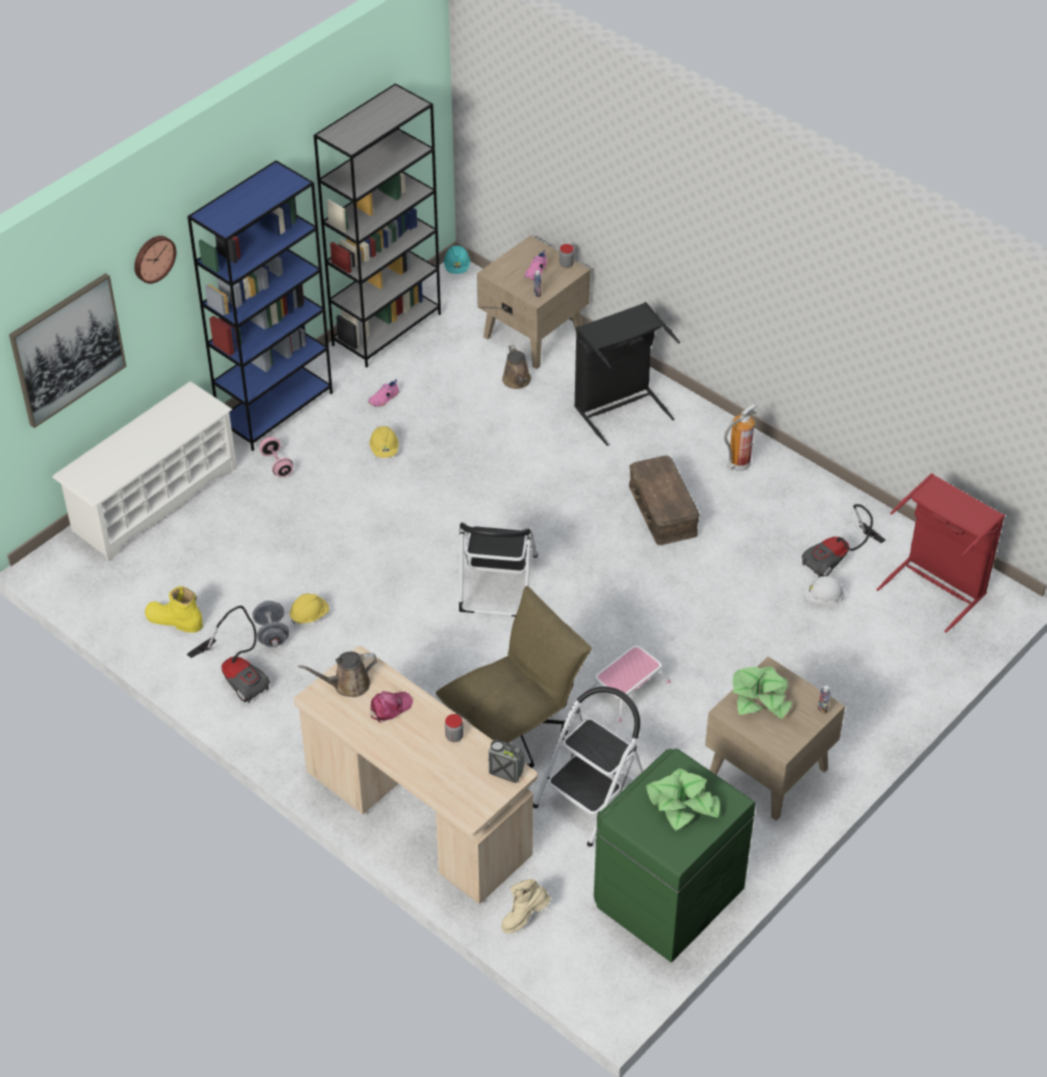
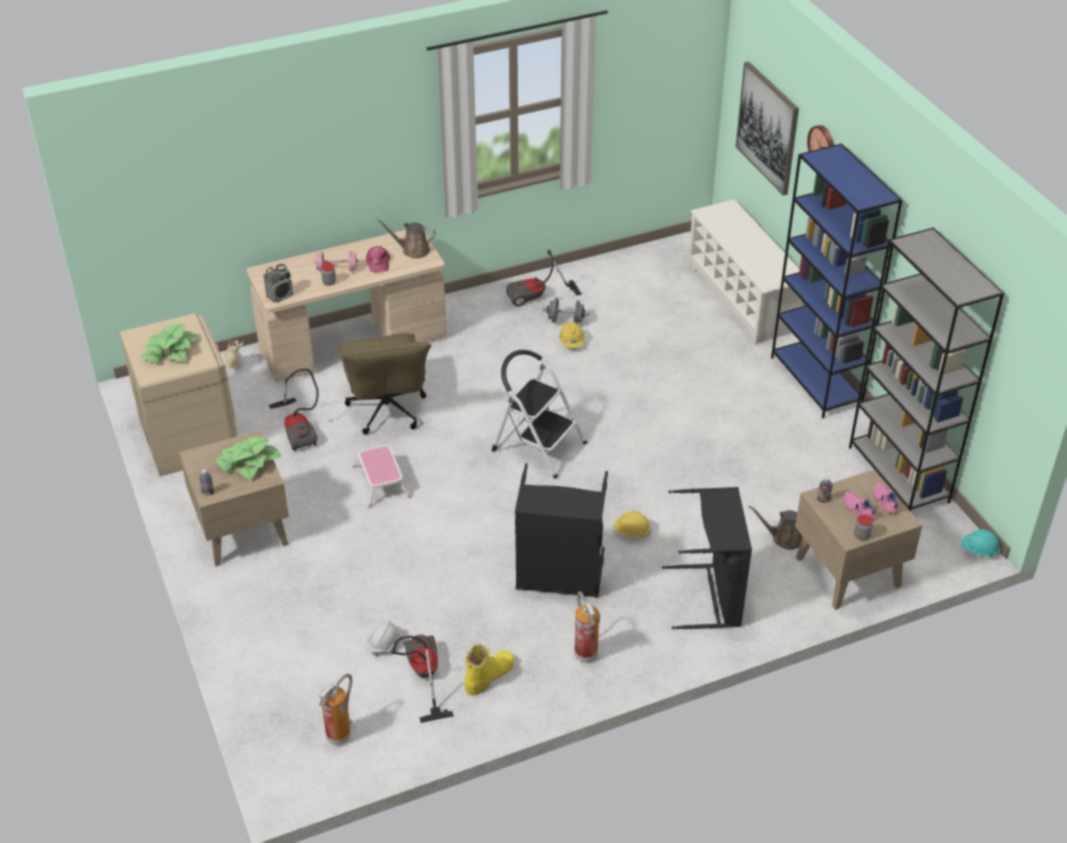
camera: 115 degrees right, 5 degrees down
(174, 620) = (609, 281): yellow boot -> yellow boot (489, 675)
(277, 464) = (747, 366): pink dumbbell -> pink dumbbell (337, 269)
(347, 685) = (413, 250): brown watering can -> brown watering can turned 90 degrees counterclockwise
(384, 399) = (799, 446): pink shoe -> pink shoe (884, 502)
(384, 449) = (734, 429): yellow hard hat -> yellow hard hat (631, 532)
(594, 796) = (299, 430): step ladder -> vacuum cleaner
(663, 509) = (559, 577): brown storage box -> black laundry basket
(665, 895) = (190, 435): green washing machine -> beige washing machine
(937, 586) = (339, 735): red laundry basket -> fire extinguisher

